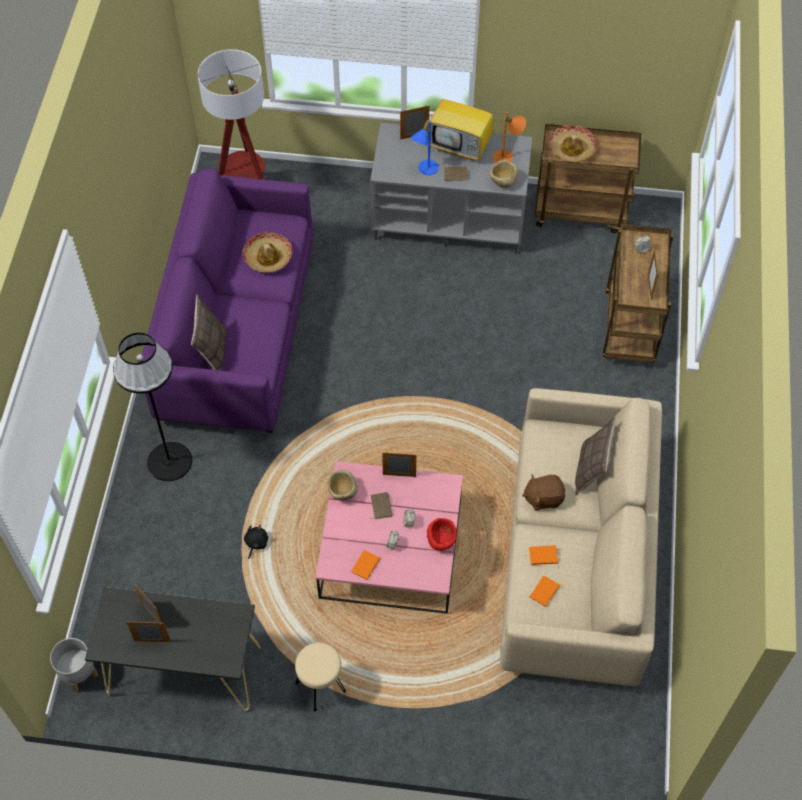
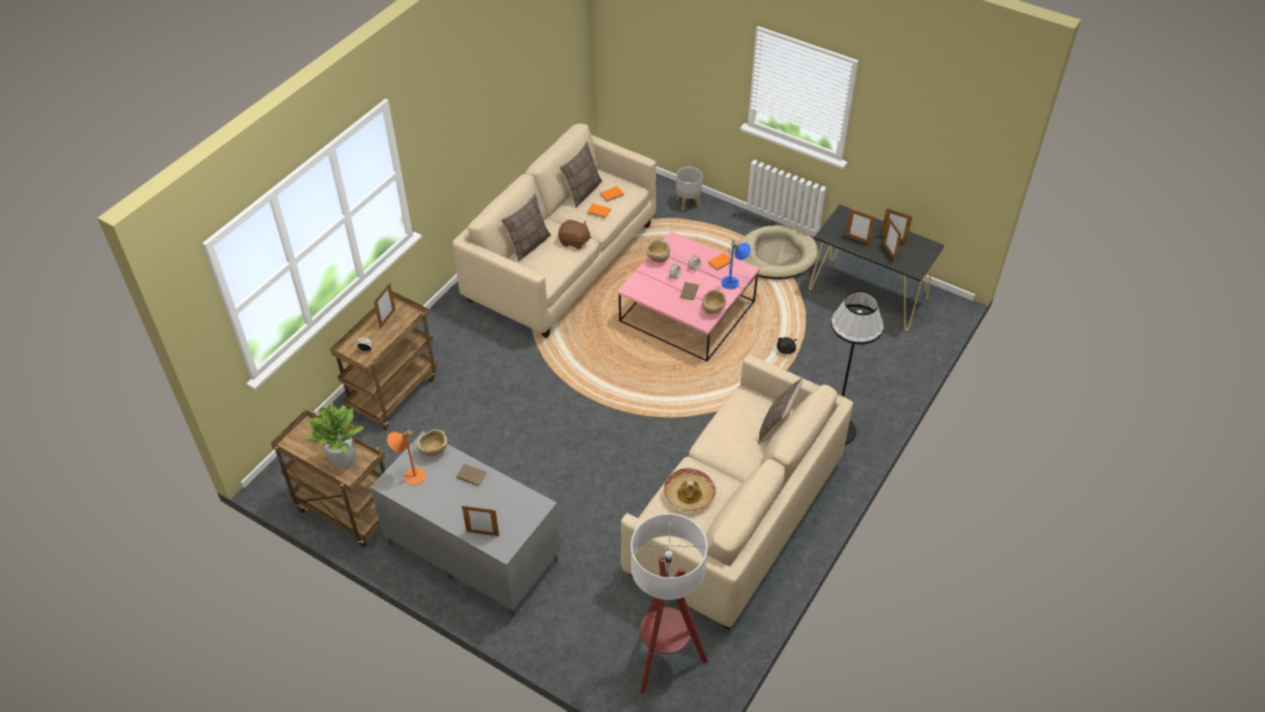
camera: 155 degrees left, 10 degrees down
(79, 675) = (945, 315): grey planter -> grey planter (688, 202)
(237, 332) = (735, 518): purple sofa -> beige sofa
(321, 686) = (776, 255): beige stool -> beige dog bed
(399, 475) = (664, 306): picture frame -> picture frame (857, 239)
(425, 169) = (496, 493): blue table lamp -> blue table lamp (733, 282)
(441, 541) = (658, 258): red bowl -> beige bowl
(461, 147) = (445, 503): television -> none
(571, 148) = (343, 461): hat -> potted plant
(584, 582) = (582, 191): none -> pillow

